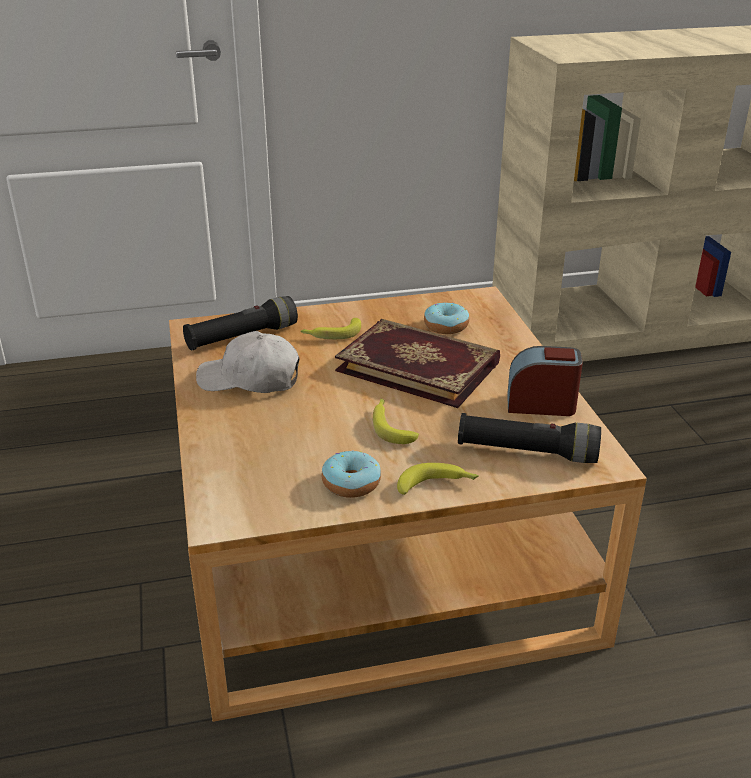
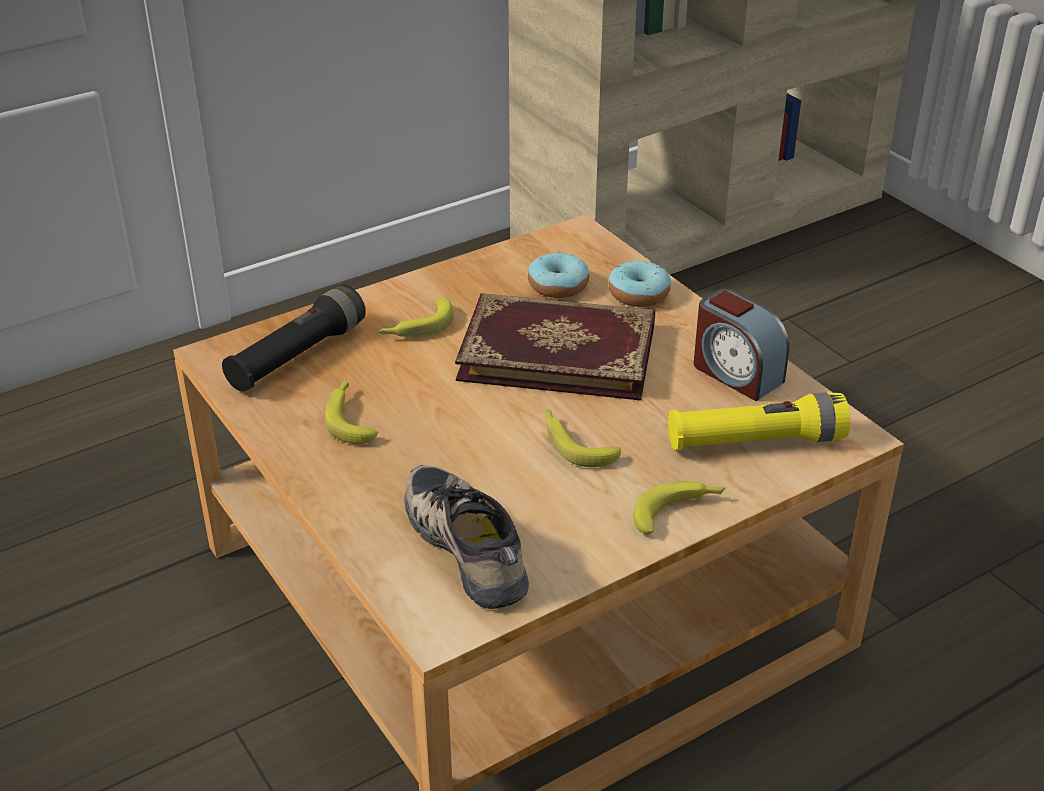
camera: 20 degrees left, 5 degrees up
(250, 379) = (350, 417): white cap -> banana
(275, 474) = (470, 545): none -> shoe
(351, 483) = (574, 534): donut -> donut (639, 294)
(527, 452) = (755, 442): black flashlight -> yellow flashlight
(541, 404) = (736, 373): alarm clock -> alarm clock turned 120 degrees counterclockwise

